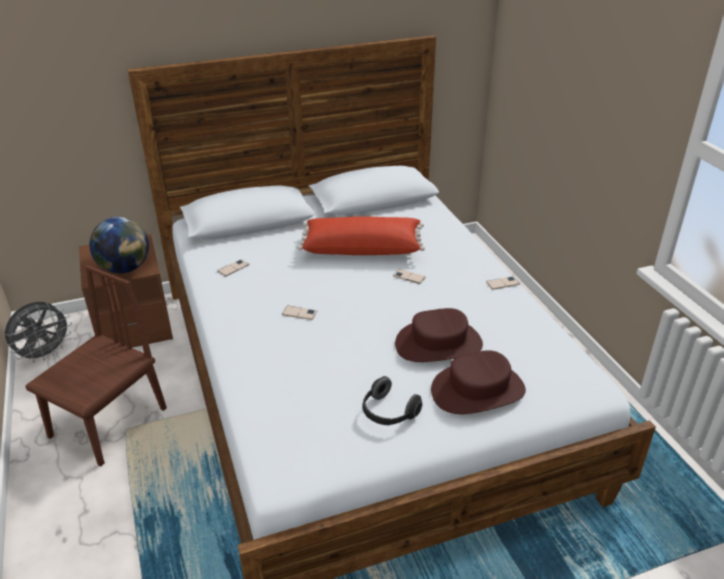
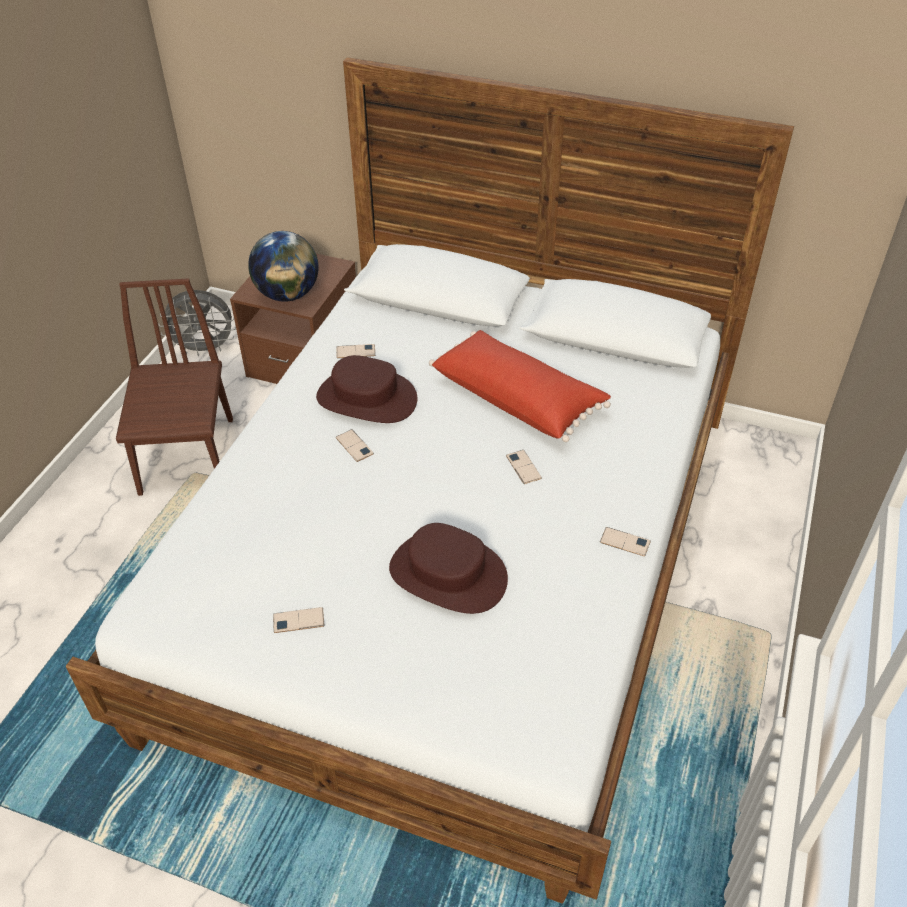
camera: 40 degrees right, 10 degrees up
(108, 422) = (187, 456): brown chair -> brown chair turned 75 degrees counterclockwise
(388, 413) = (298, 620): headphones -> phone
(478, 390) = (416, 659): brown hat -> brown hat (366, 399)

